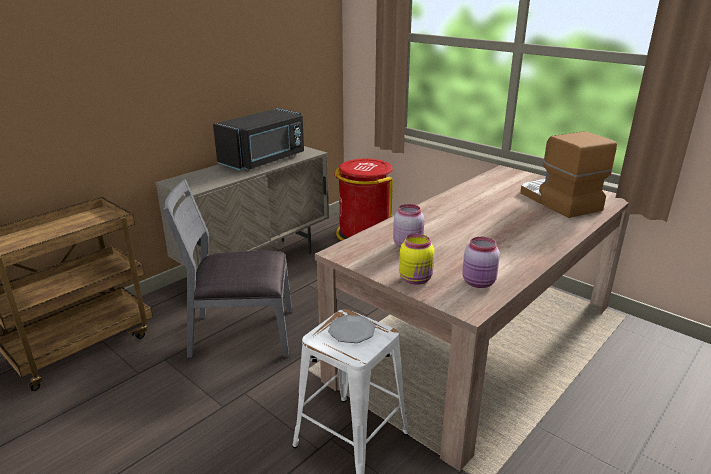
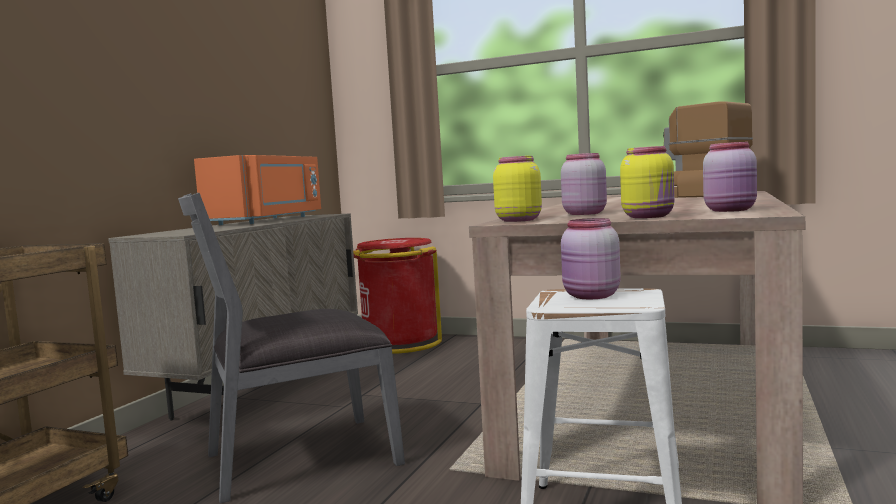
camera: 20 degrees left, 20 degrees down
(264, 160) = (268, 220): black microwave -> orange microwave
(351, 331) = (591, 296): plate -> pink jar
(353, 249) = (518, 220): none -> yellow jar

